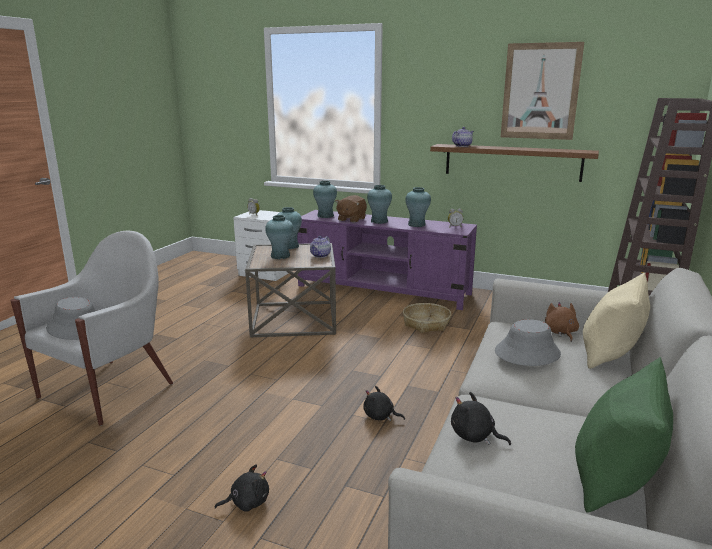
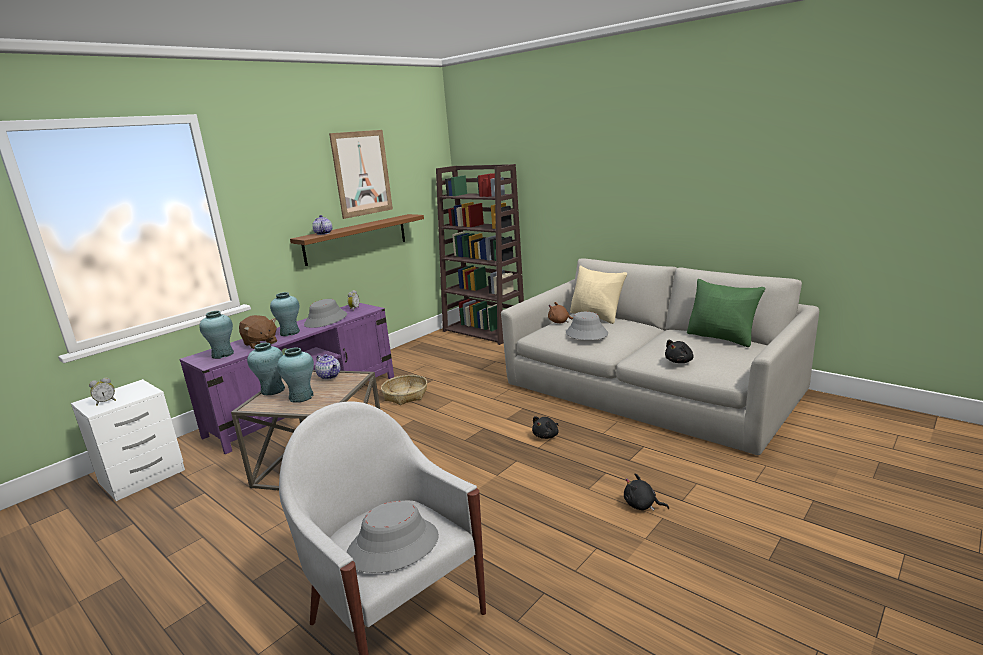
camera: 70 degrees left, 0 degrees up
(247, 502) = (642, 505): black plush toy -> black plush toy turned 60 degrees counterclockwise
(416, 225) = (326, 320): turquoise vase -> grey hat

